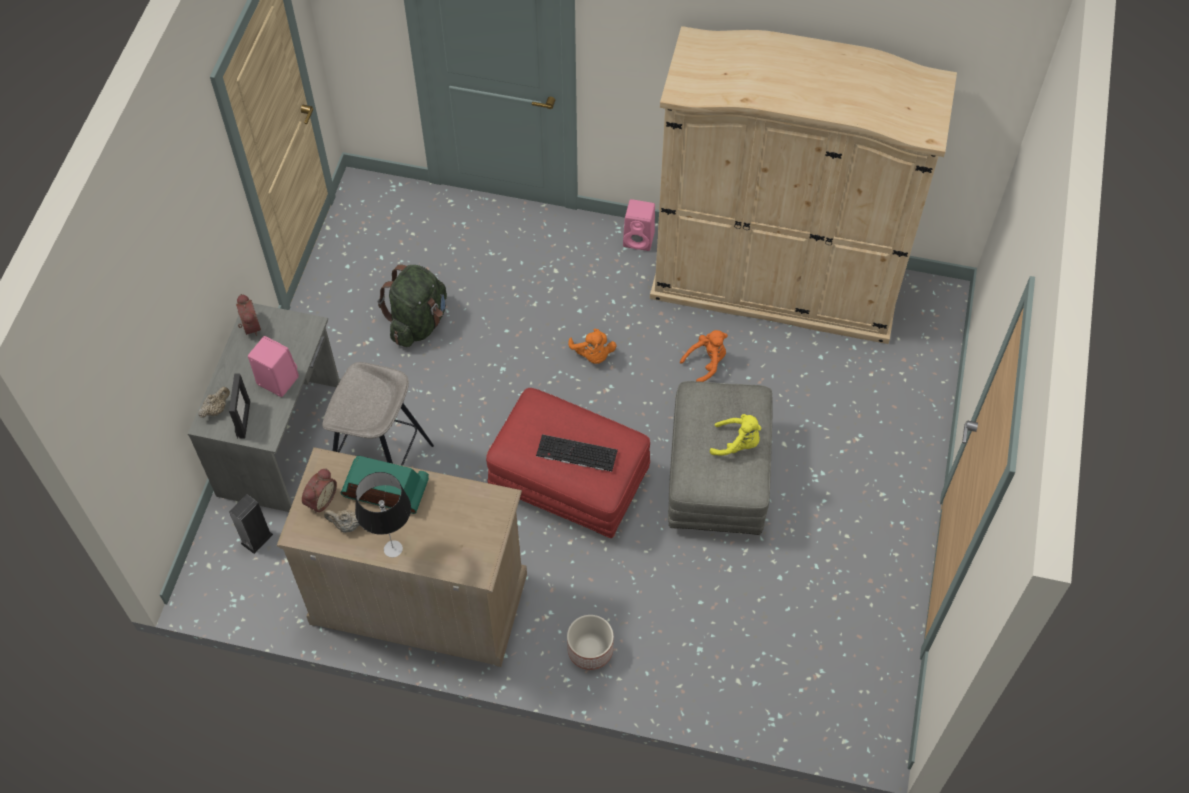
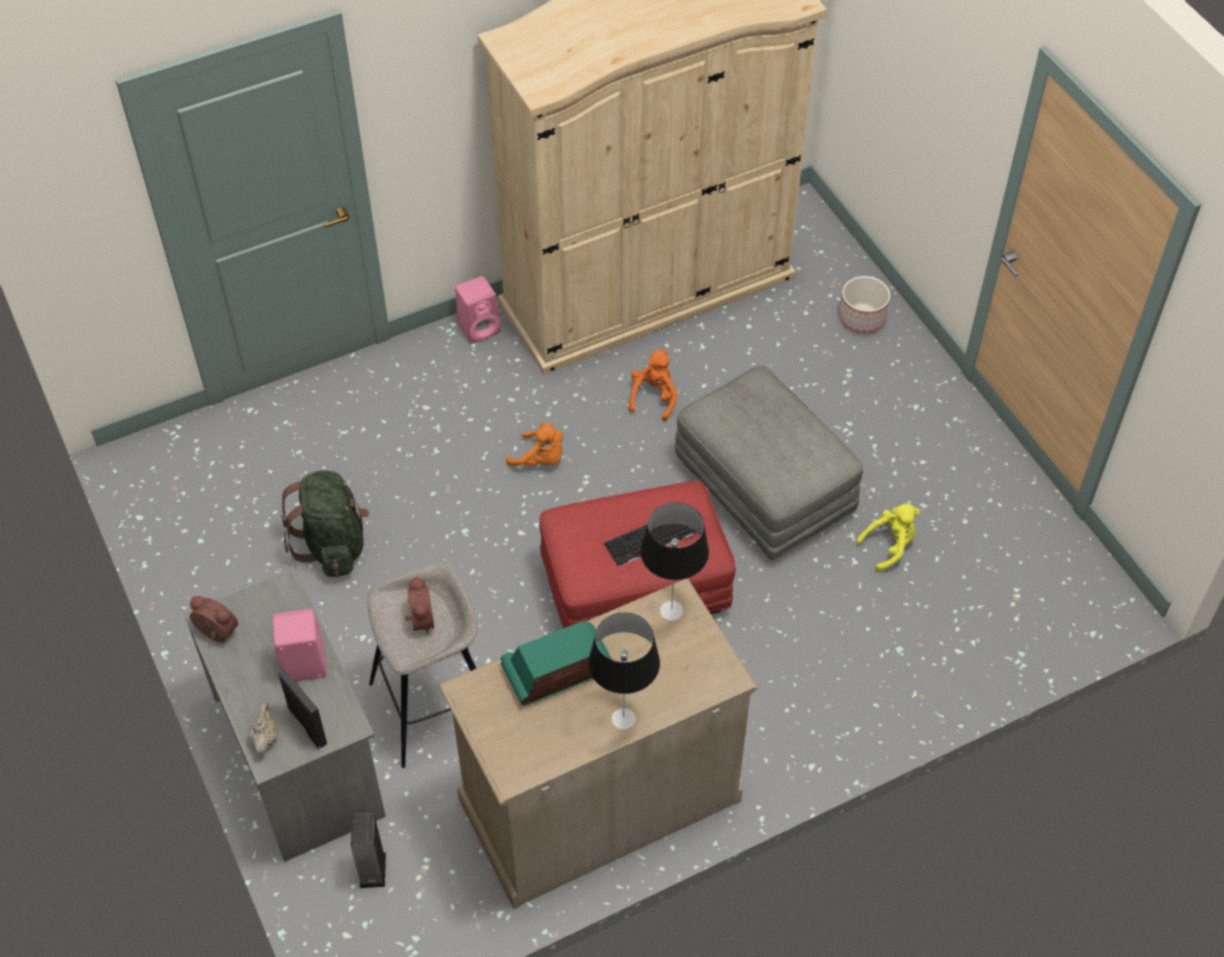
camera: 40 degrees left, 5 degrees down
(320, 499) = (500, 727): alarm clock -> alarm clock (419, 620)
(347, 525) = (554, 731): beige teapot -> none
(488, 503) = (670, 610): none -> table lamp
(590, 650) = (806, 724): planter -> planter (862, 318)
(737, 443) = (787, 429): yellow plush toy -> yellow plush toy (889, 546)

